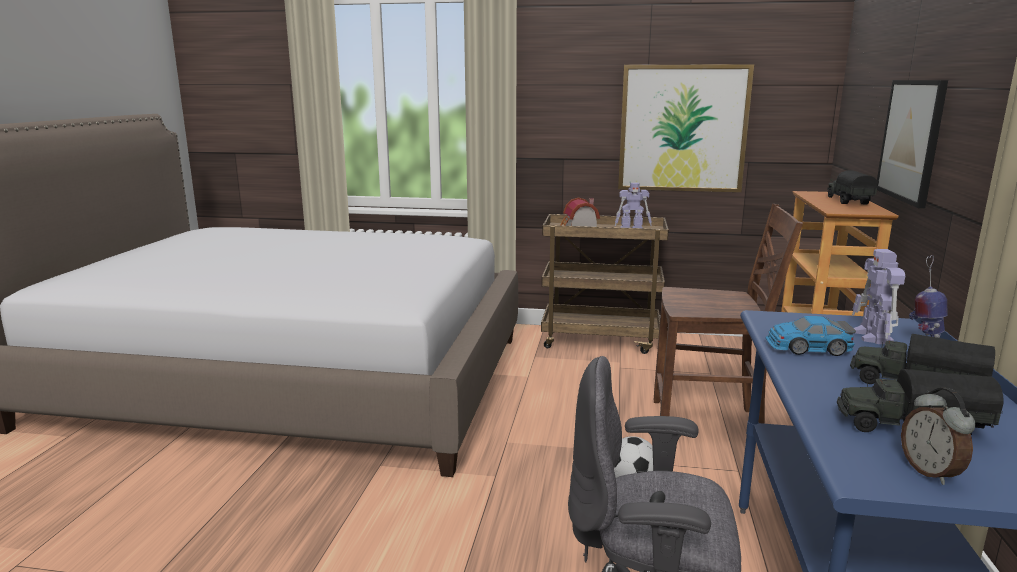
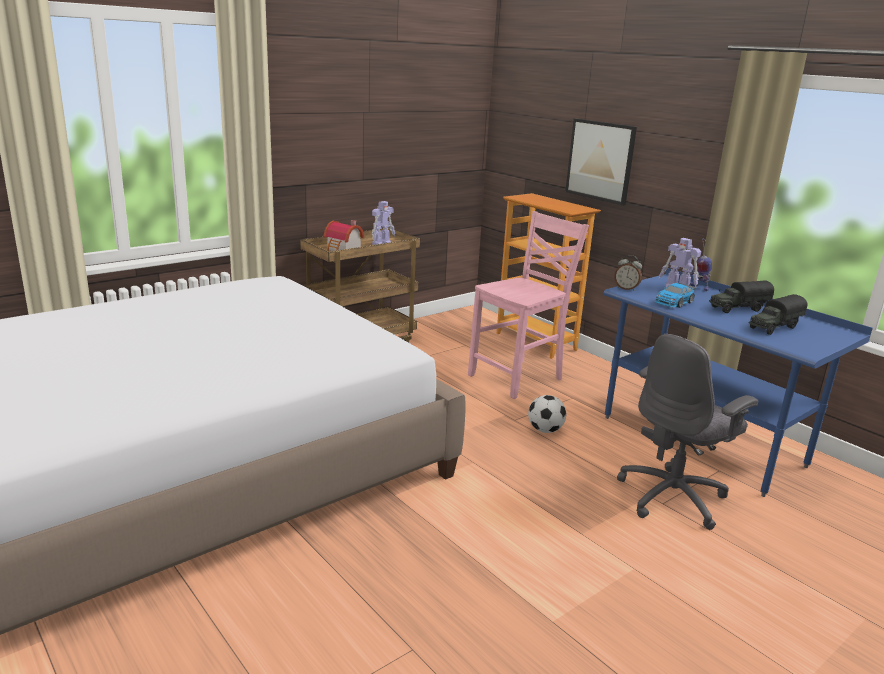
camera: 50 degrees left, 5 degrees up
(683, 128) = (396, 149): picture -> none
(709, 424) = (518, 378): brown chair -> pink chair
(847, 201) = (552, 202): toy truck -> none
(931, 472) = (811, 341): alarm clock -> alarm clock (626, 288)

